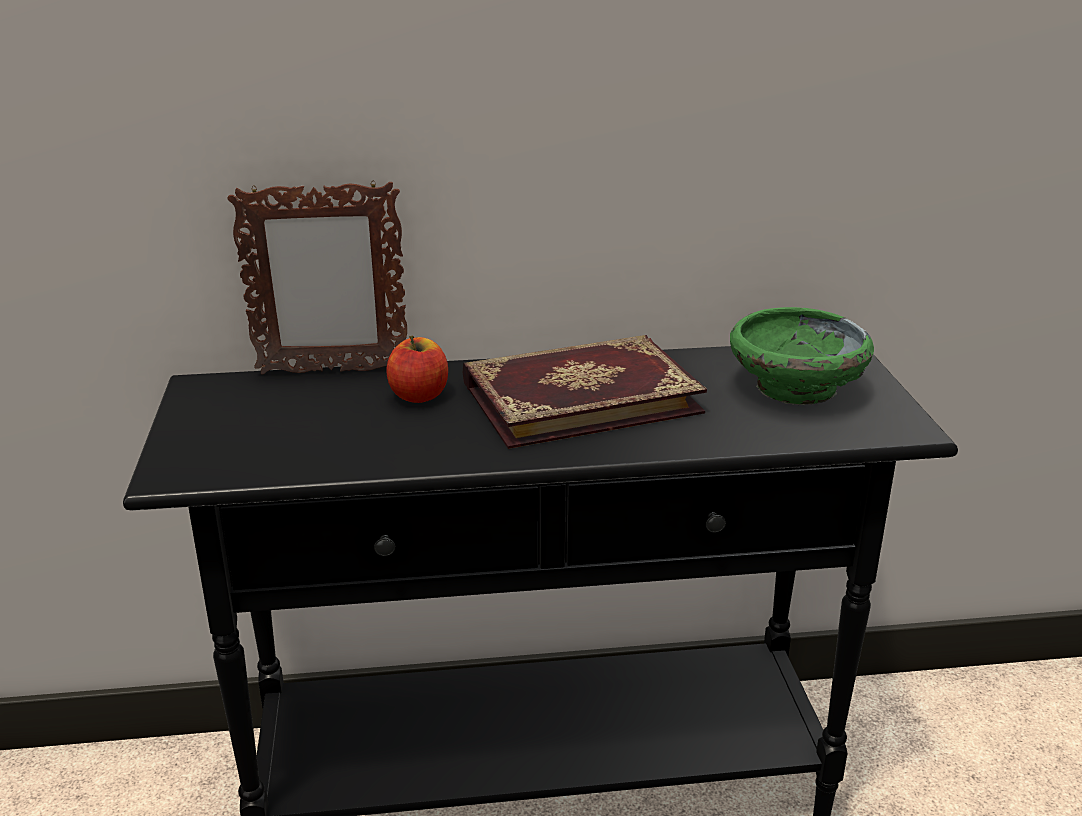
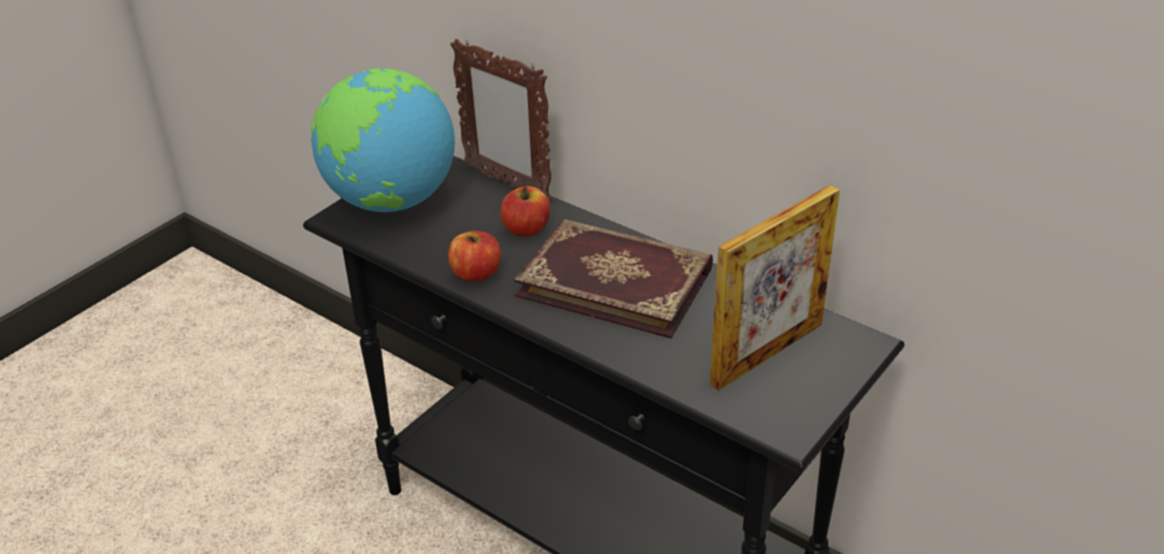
camera: 45 degrees right, 10 degrees up
(216, 434) = (391, 201): none -> globe
(432, 449) = (476, 273): none -> apple
(794, 388) = (767, 353): green bowl -> picture frame

